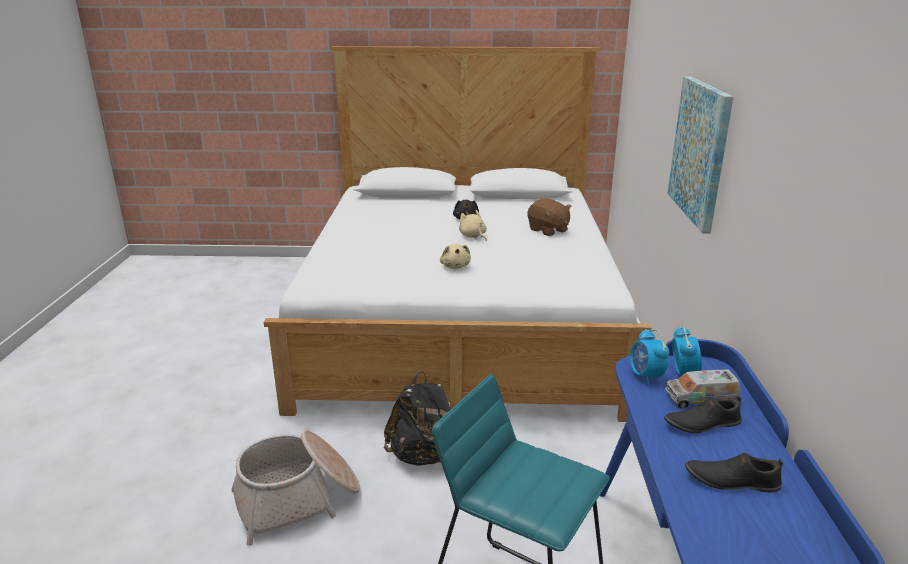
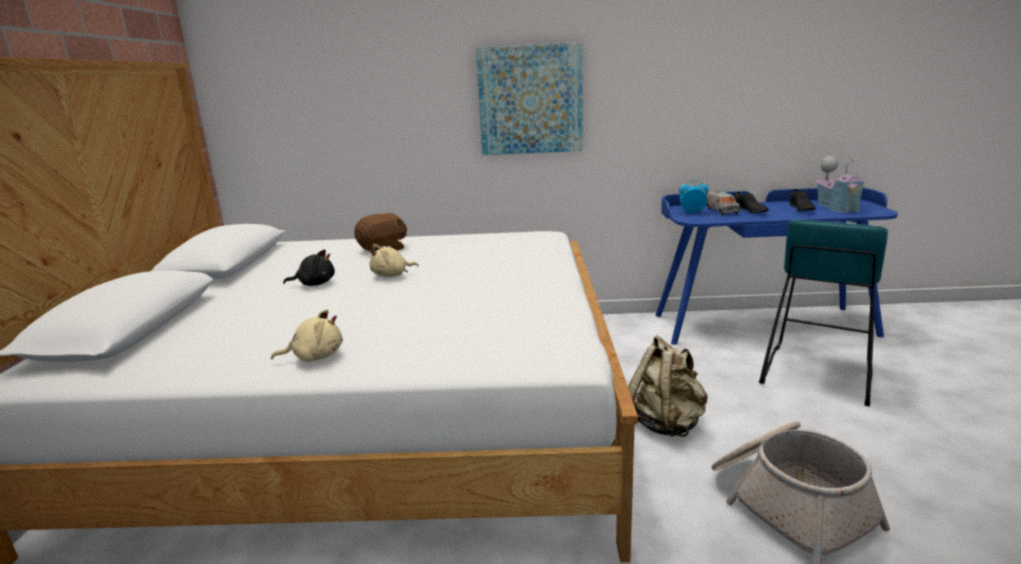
camera: 90 degrees left, 5 degrees down
(424, 456) = (666, 423): black backpack -> beige backpack
(455, 266) = (489, 280): beige plush toy -> beige plush toy (315, 357)
(646, 376) = (704, 218): alarm clock -> none
(756, 530) = (837, 207): none -> toy house

